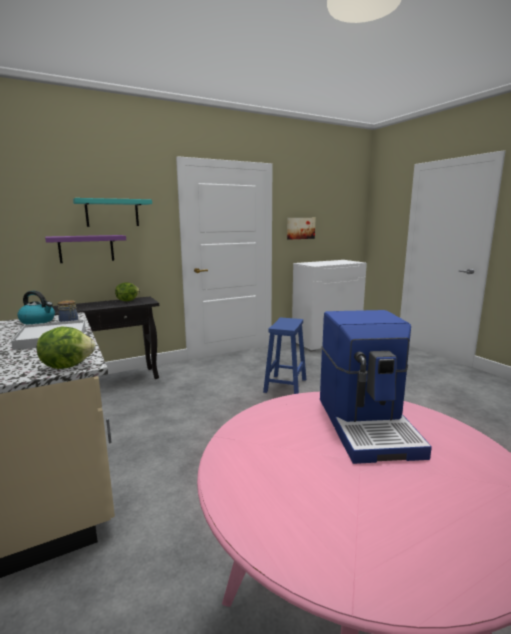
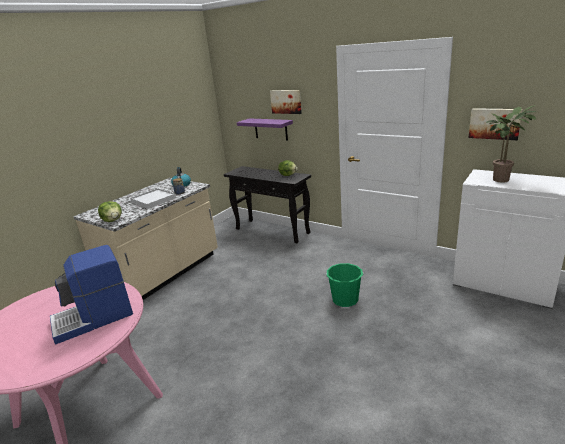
camera: 65 degrees right, 10 degrees up
(112, 213) = (286, 101): turquoise shelf -> picture
(285, 386) = (345, 300): blue stool -> green bucket
(320, 263) = (501, 179): none -> potted plant

